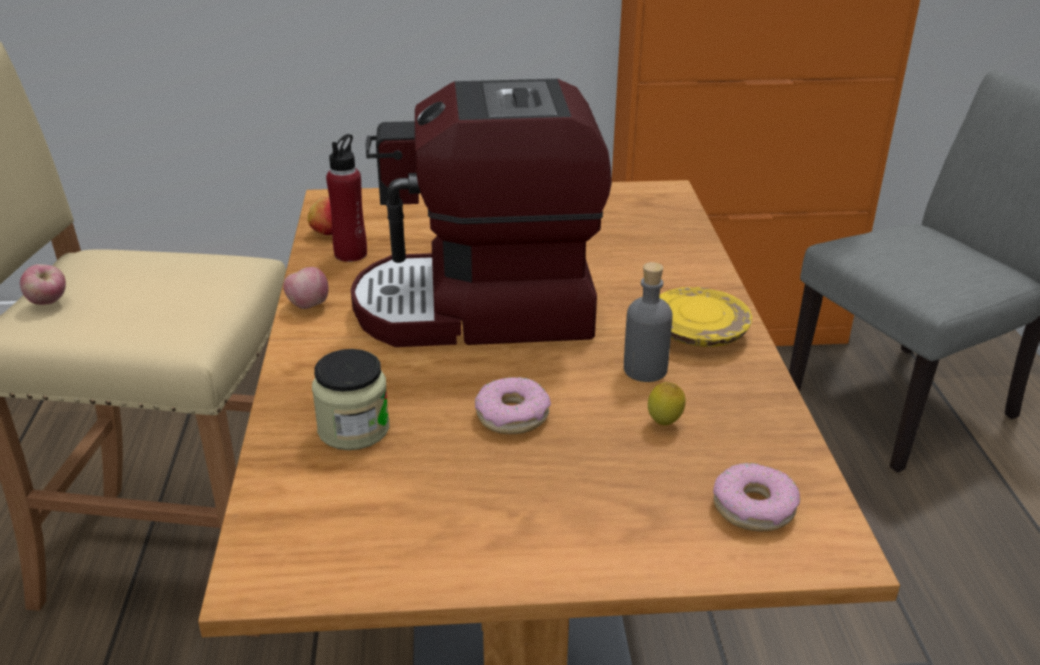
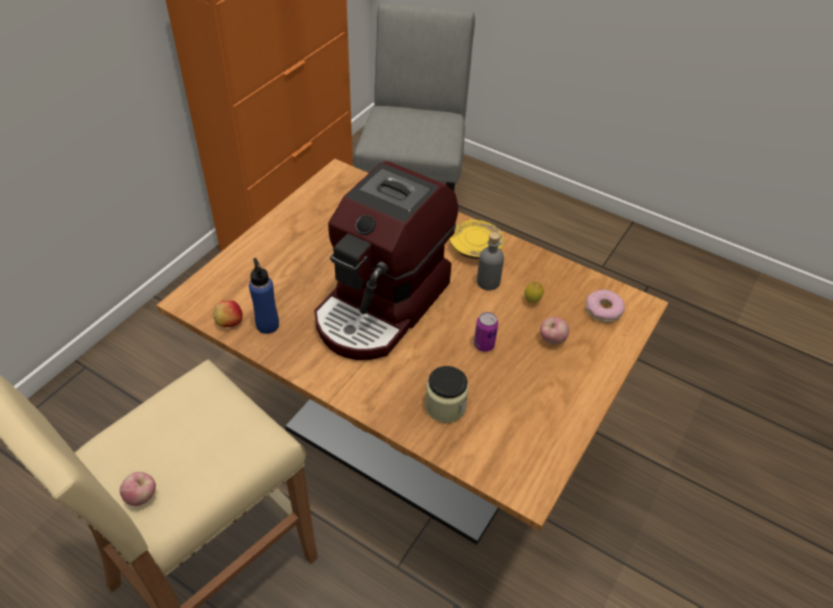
camera: 55 degrees left, 15 degrees up
(308, 305) = (308, 370): apple -> apple (552, 340)
(351, 254) = (267, 325): red bottle -> blue bottle
(512, 415) = (484, 345): donut -> can

